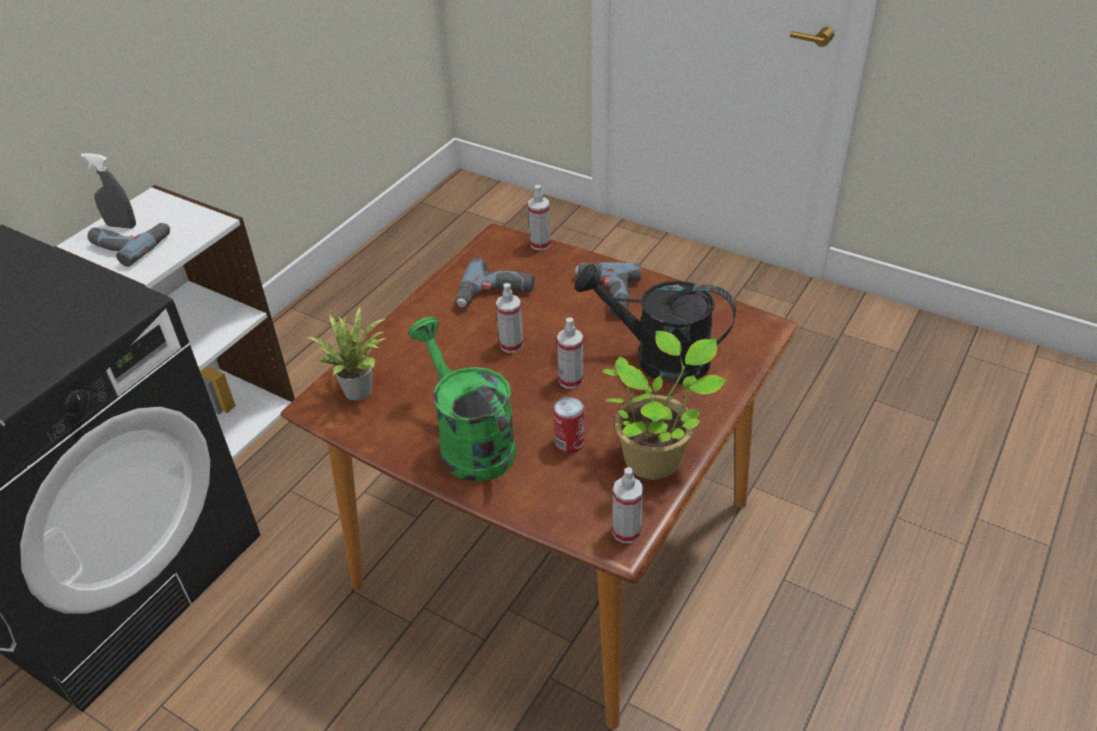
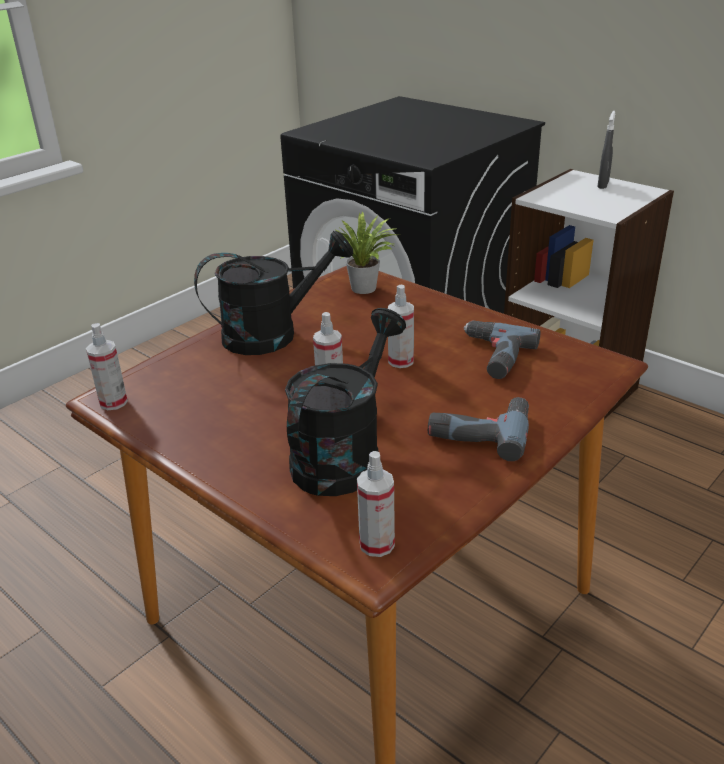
camera: 100 degrees right, 10 degrees down
(130, 244) = (575, 190): power drill -> none
(469, 441) = (273, 334): green watering can -> black watering can
(540, 244) = (595, 392): spray bottle -> spray bottle (377, 544)
(569, 443) = (241, 383): can -> none
(655, 457) = (189, 431): potted plant -> none

